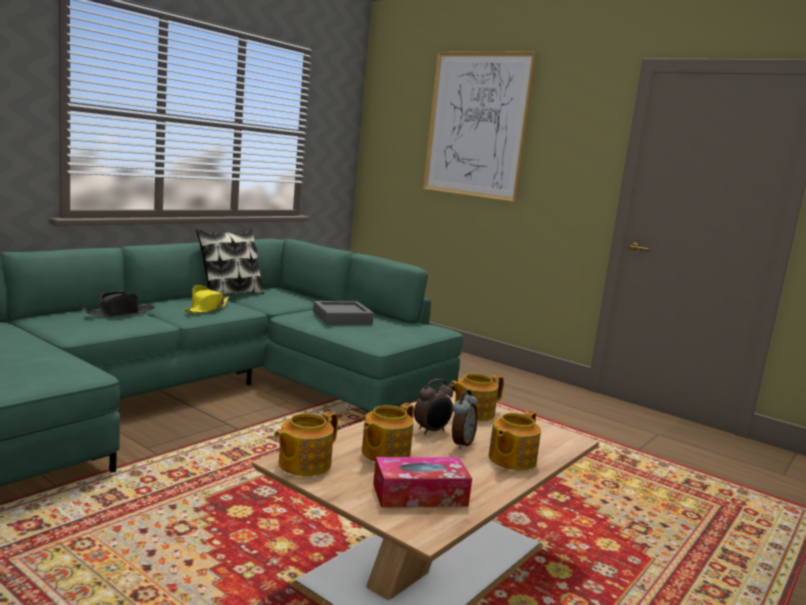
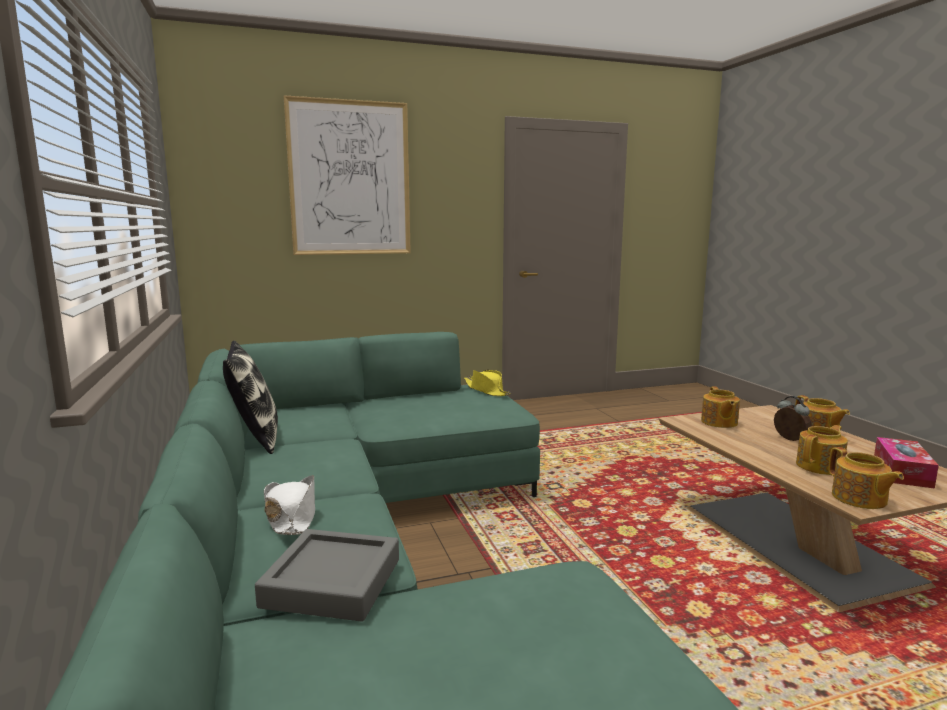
camera: 55 degrees left, 0 degrees up
(119, 313) = (291, 516): black hat -> white hat
(206, 309) = (319, 460): yellow hat -> yellow hat (487, 390)
(342, 318) = (420, 409): grey tray -> grey tray (332, 582)
(384, 453) = (820, 466): teapot -> teapot turned 105 degrees counterclockwise
(432, 431) = (764, 442): alarm clock -> none

